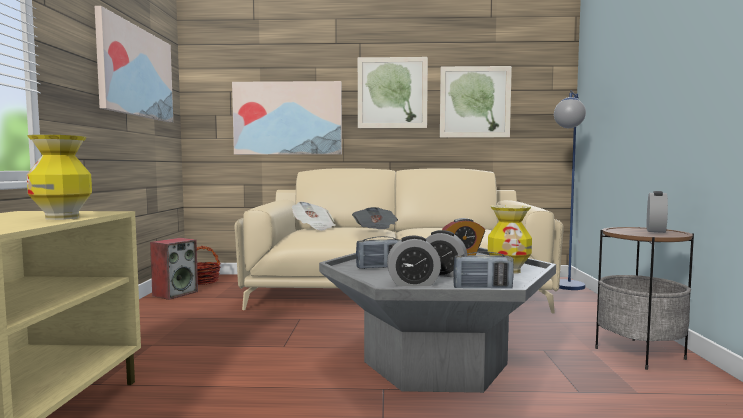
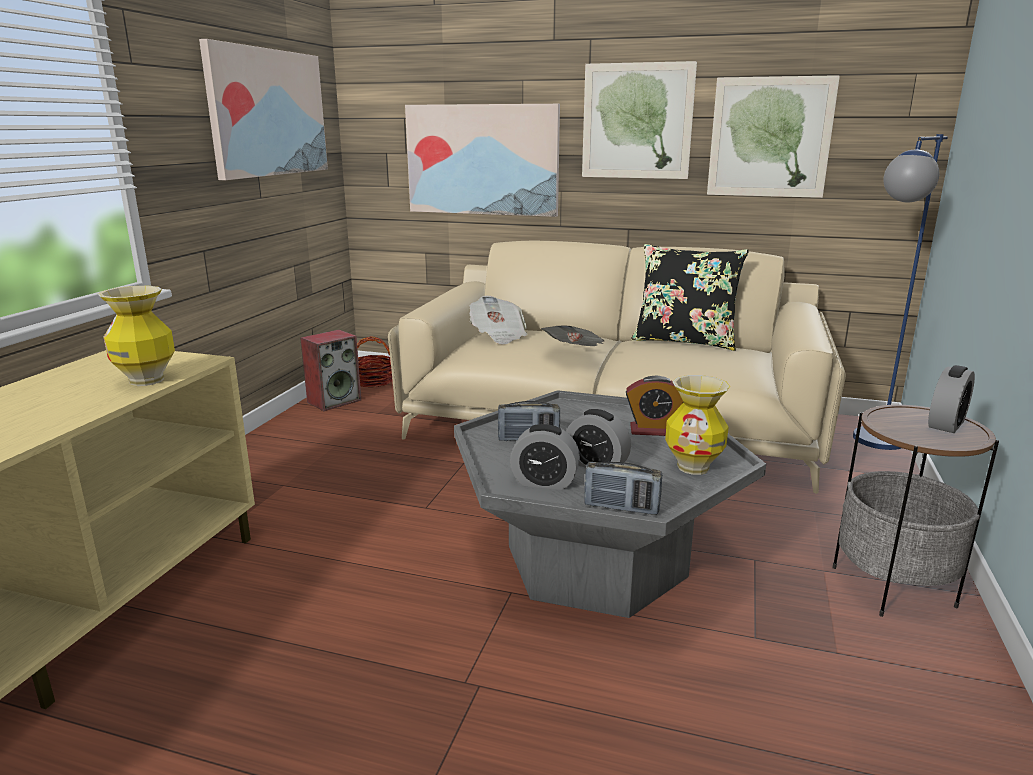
camera: 15 degrees right, 15 degrees up
(441, 226) = (684, 341): none -> black pillow

